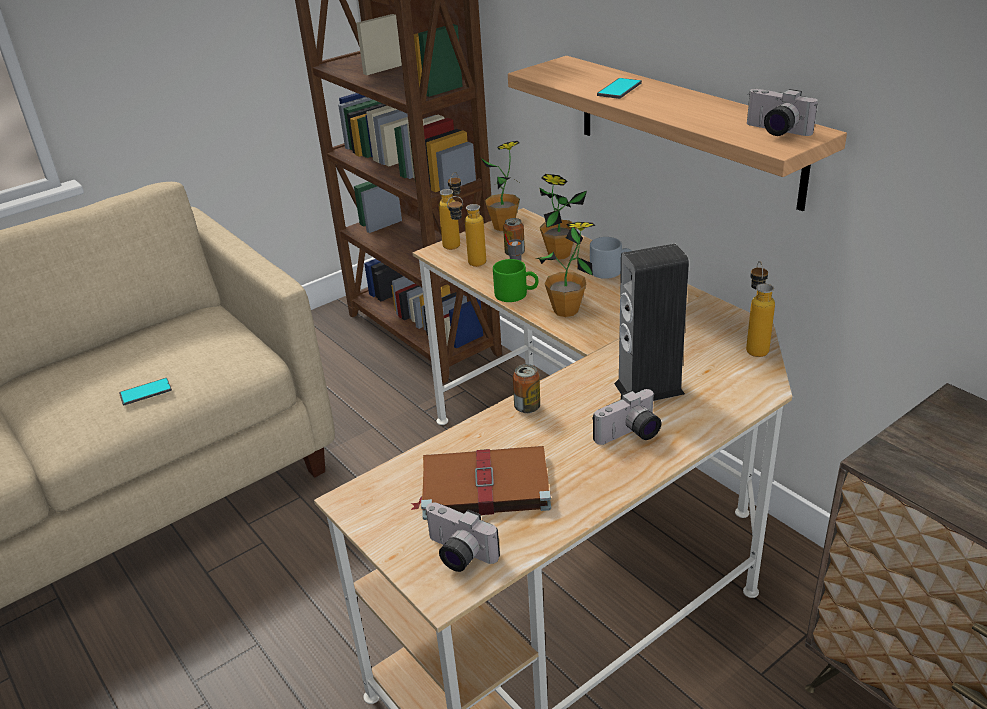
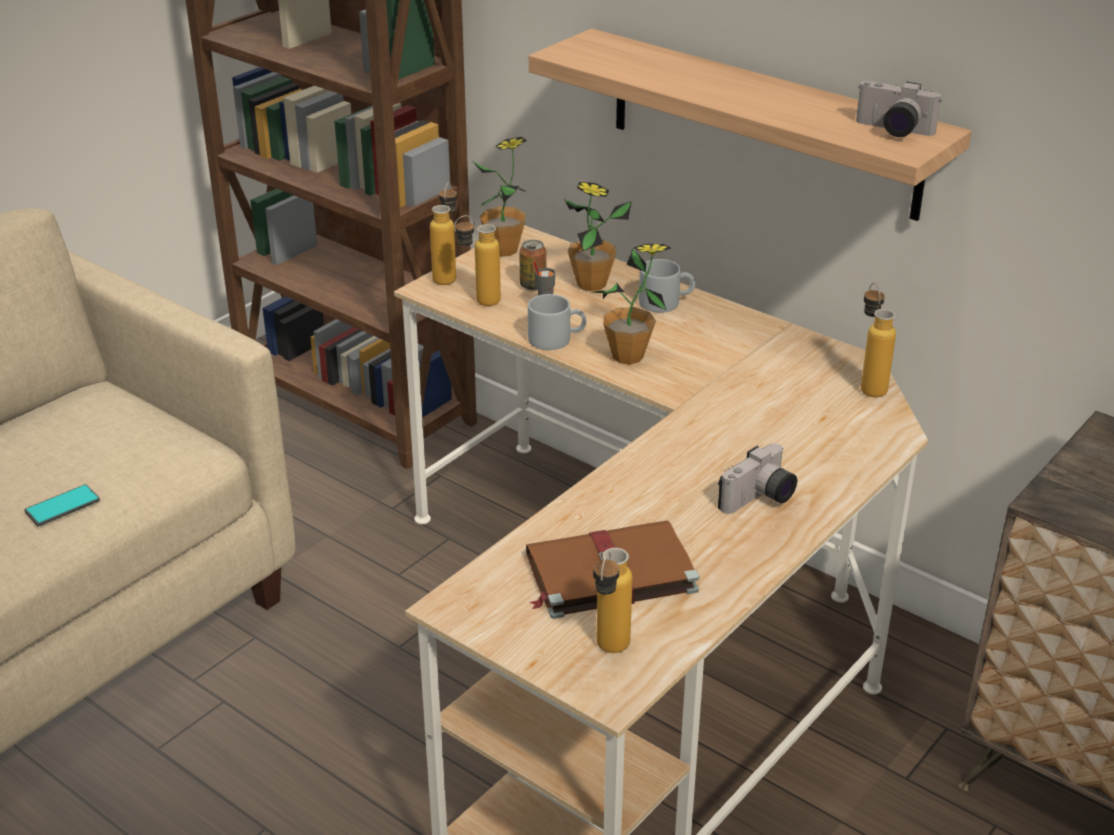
camera: 15 degrees left, 0 degrees up
(457, 554) = (609, 652): camera -> bottle
(516, 294) = (556, 339): green mug -> grey mug
(527, 407) = (625, 478): can -> none
(619, 89) = (684, 77): phone -> none
(649, 388) = (763, 444): speaker -> none

